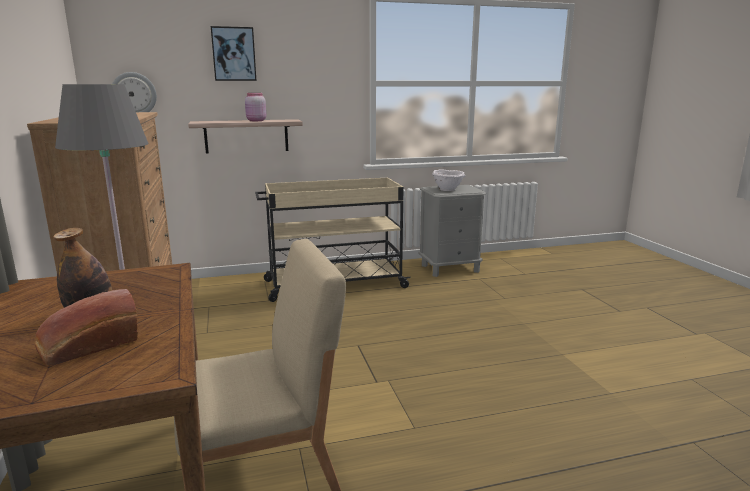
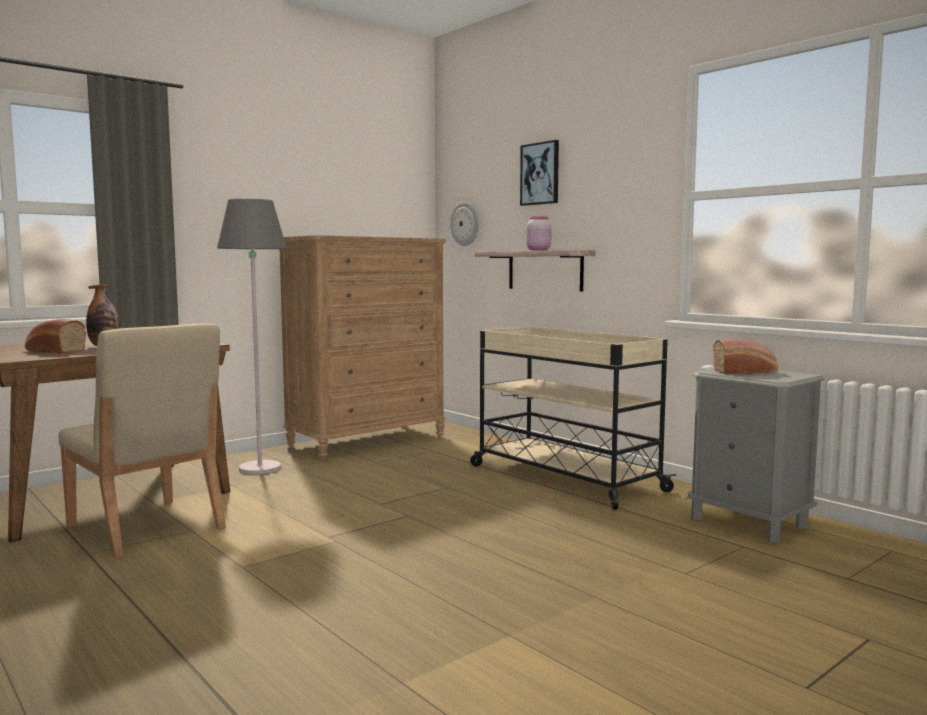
camera: 65 degrees right, 10 degrees down
(448, 189) = (746, 371): white bowl -> bread

